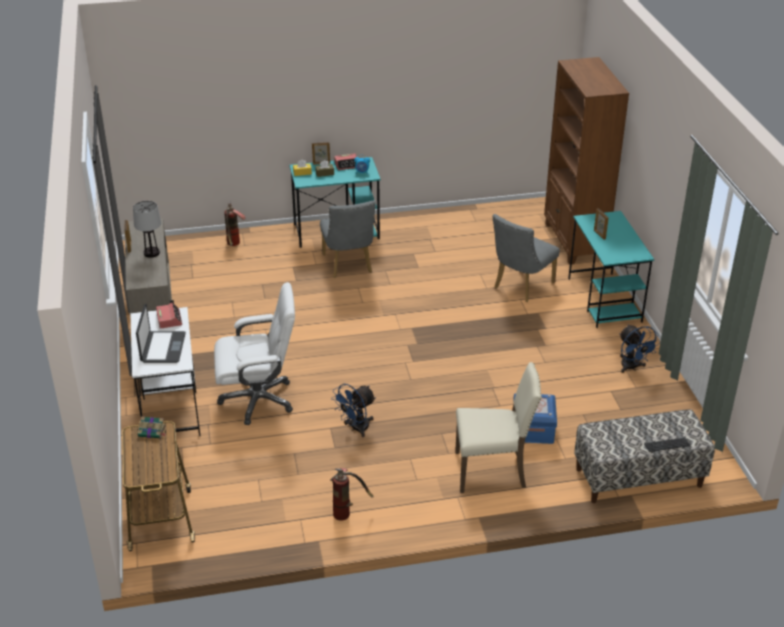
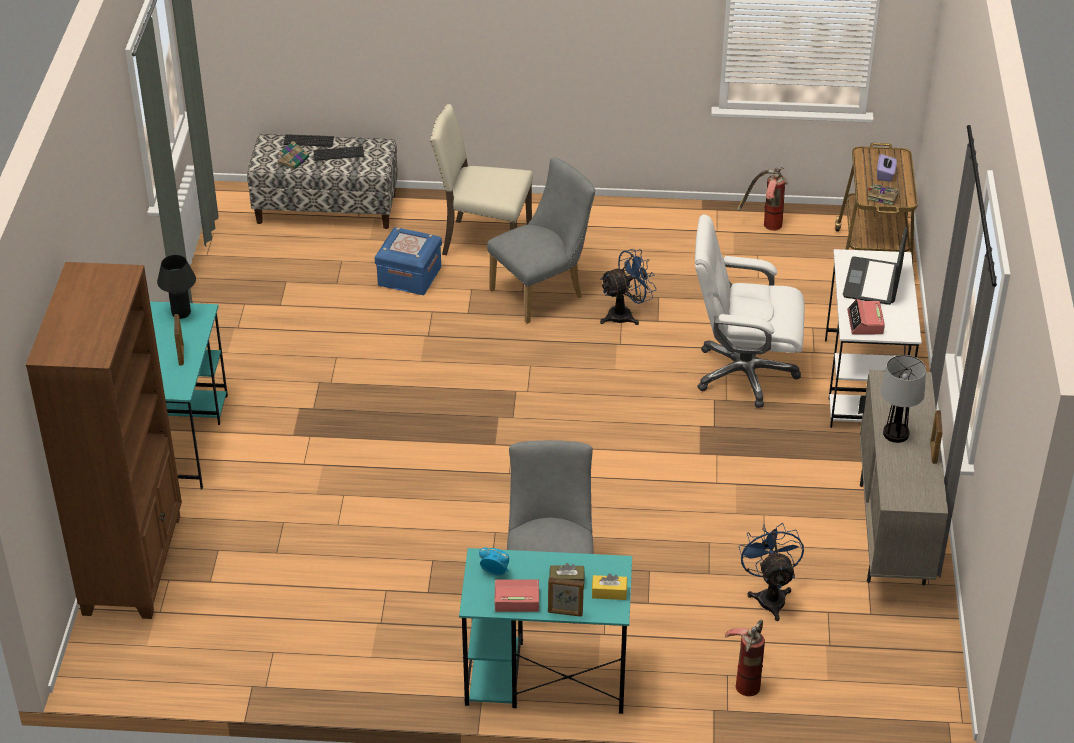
camera: 165 degrees left, 5 degrees up
(148, 455) = (885, 175): none -> purple tissue box
(347, 511) = (663, 230): fire extinguisher -> fire extinguisher (765, 225)
(521, 287) = (288, 486): grey chair -> grey chair (542, 292)
(621, 256) = (181, 313): none -> black table lamp
(632, 367) = (227, 329): blue fan -> blue fan (769, 596)
(632, 437) = (338, 154): none -> keyboard
(664, 425) = (294, 160): none -> book

